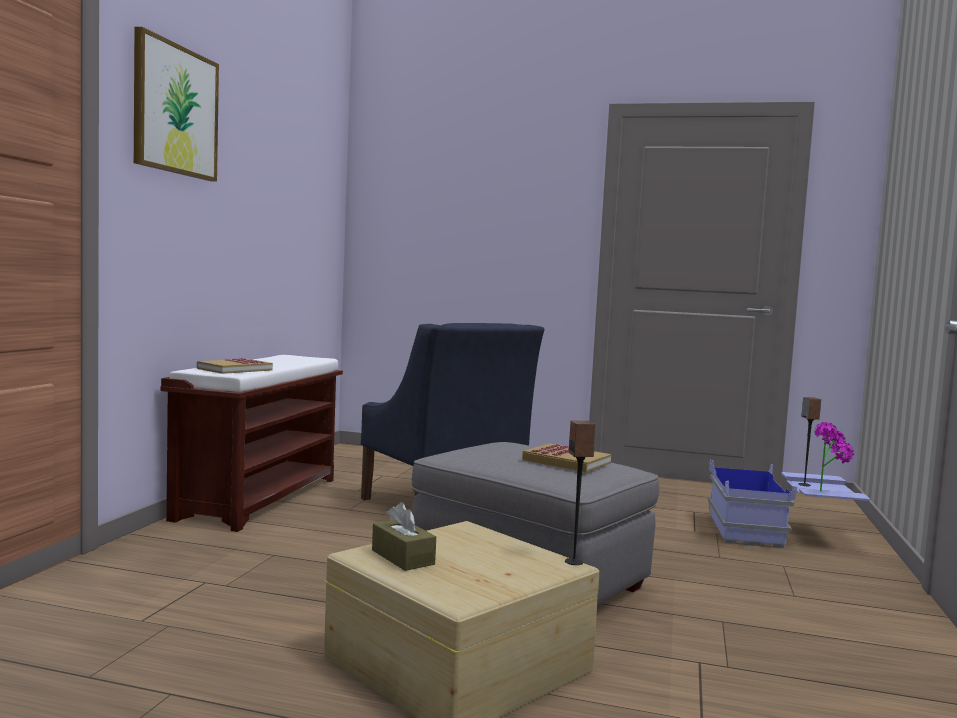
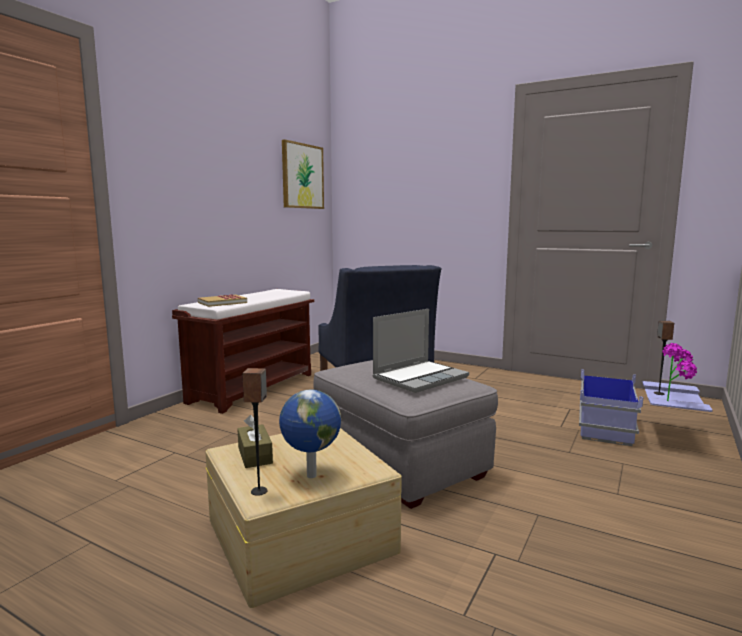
camera: 15 degrees right, 5 degrees up
(175, 110) = (170, 124): picture -> picture (302, 176)
(495, 574) = (310, 476): none -> globe
(566, 461) = (420, 377): book -> laptop
(574, 562) = (384, 467): speaker -> speaker (259, 491)

